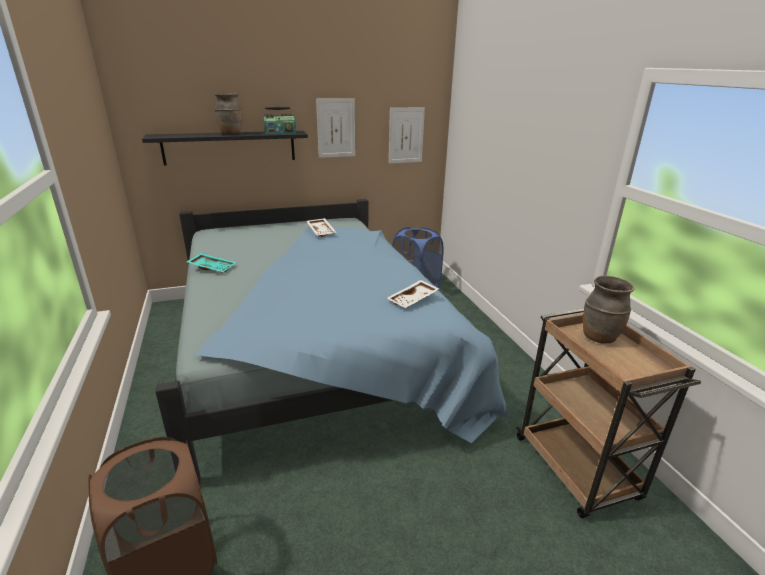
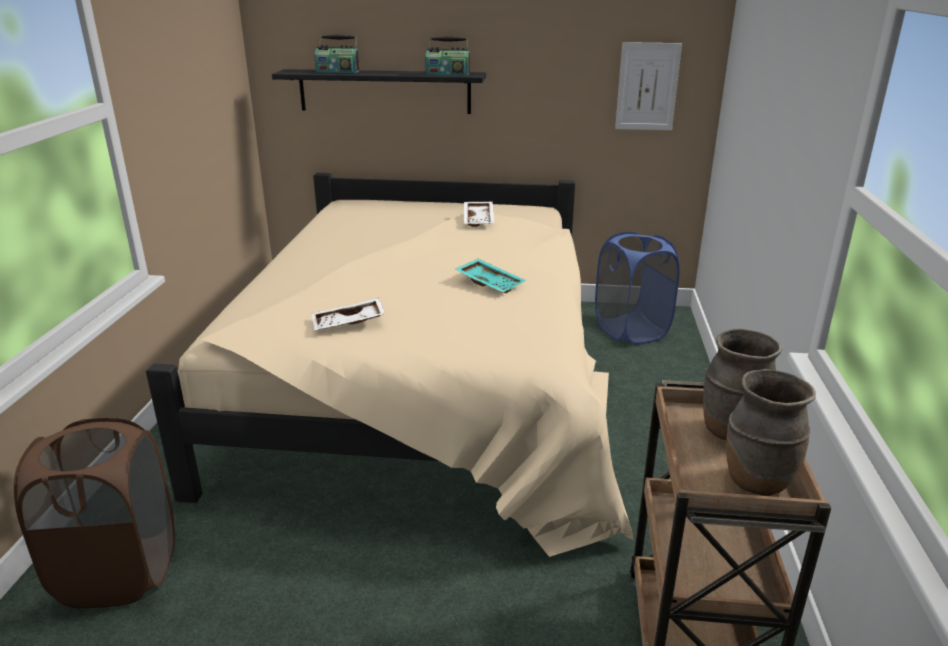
camera: 25 degrees right, 0 degrees up
(194, 134) = (338, 71): none -> radio
(213, 267) = (308, 246): turquoise tray -> turquoise tray (491, 283)
(231, 133) = (383, 72): brown vase -> brown vase (756, 480)
(316, 351) = (428, 386): blue bed -> beige bed
(336, 128) = (535, 71): picture -> none
(413, 300) = (515, 328): white tray -> white tray (348, 324)

